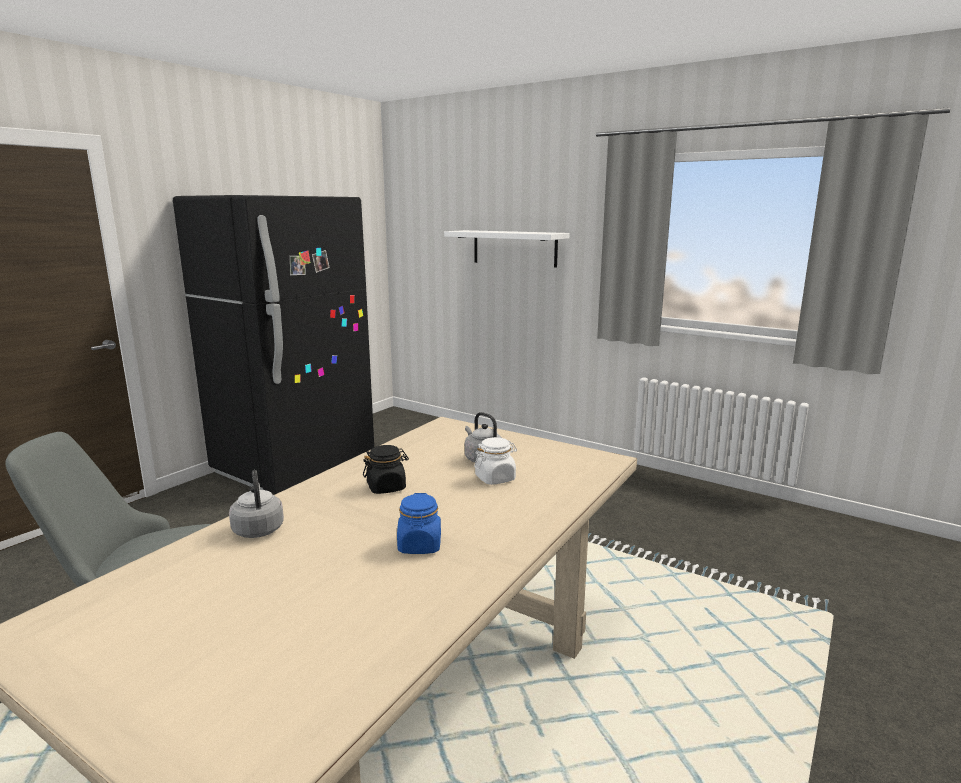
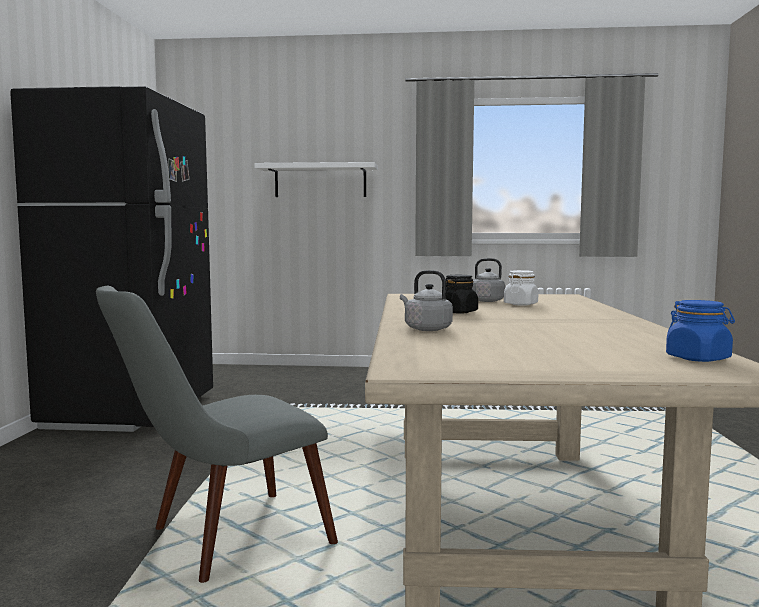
camera: 30 degrees left, 10 degrees down
(420, 545) = (562, 321): blue jar -> blue jar (698, 358)

